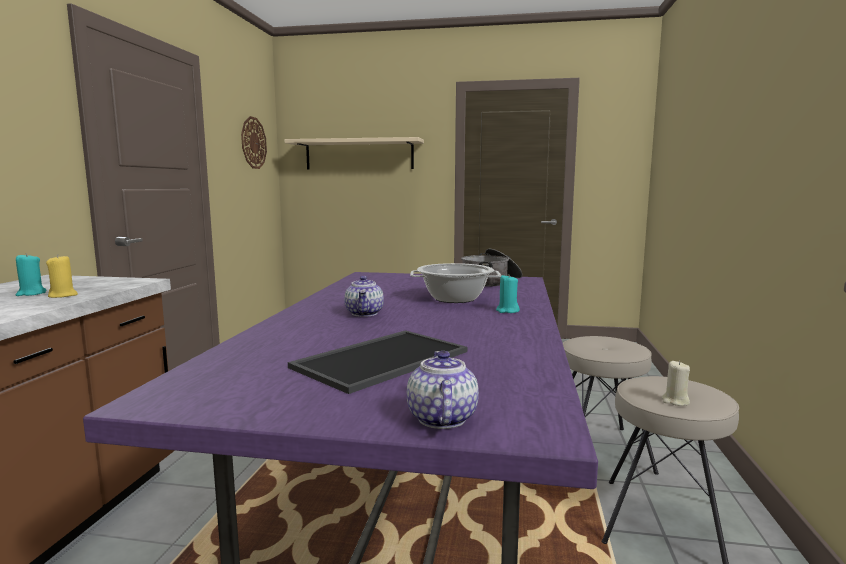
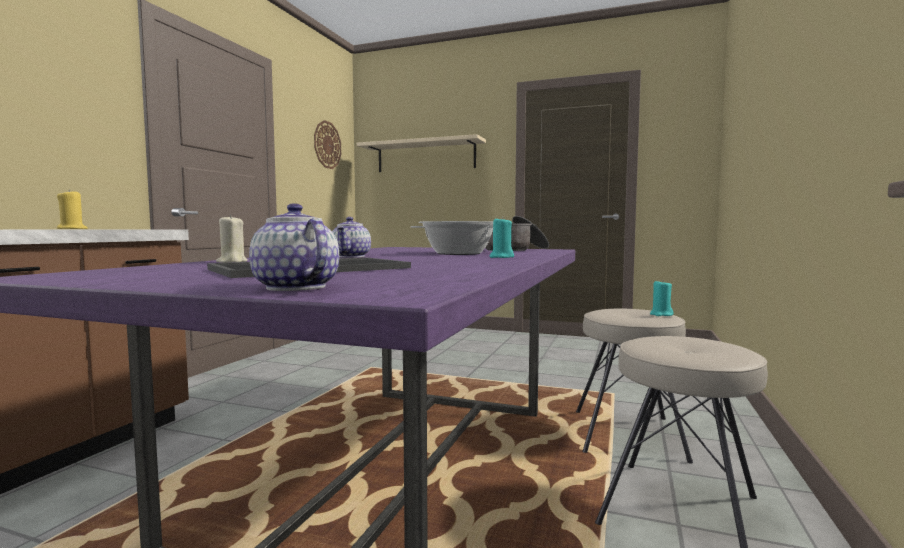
camera: 10 degrees right, 5 degrees down
(31, 293) = (50, 229): turquoise candle -> turquoise candle (661, 314)
(441, 418) = (294, 287): teapot -> teapot turned 45 degrees counterclockwise
(675, 401) = (682, 353): beige candle -> beige candle (232, 262)

